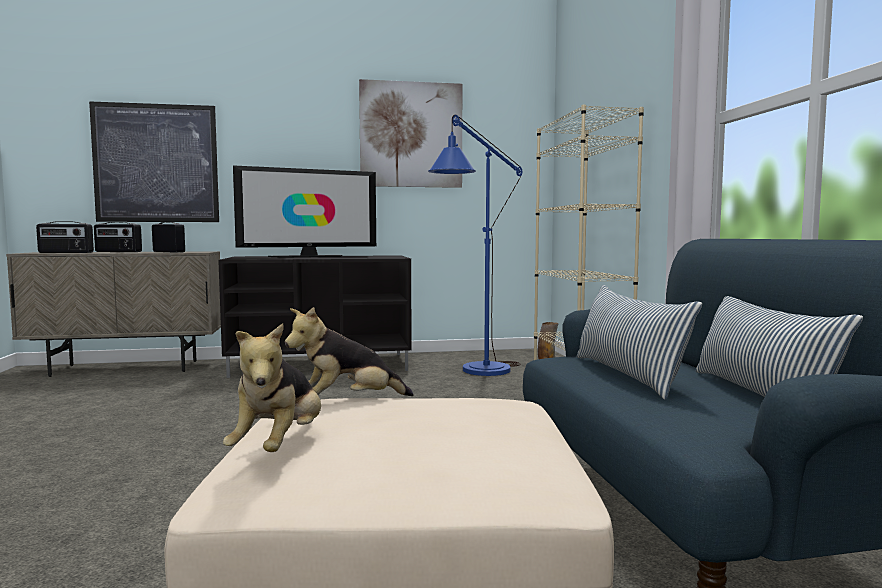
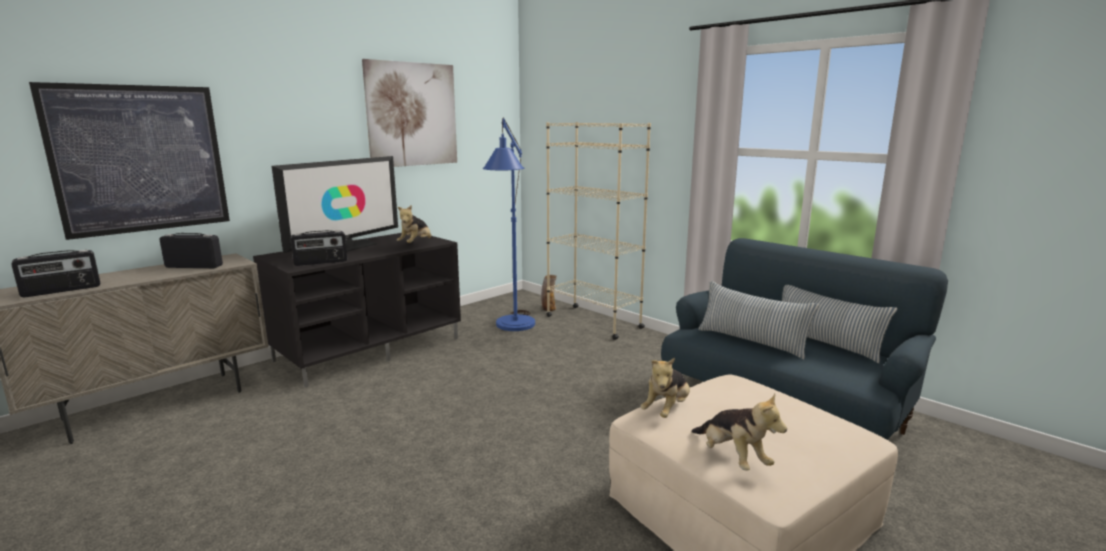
camera: 35 degrees left, 10 degrees up
(118, 252) = (121, 275): radio -> radio (321, 262)
(371, 257) = (416, 244): none -> plush toy

